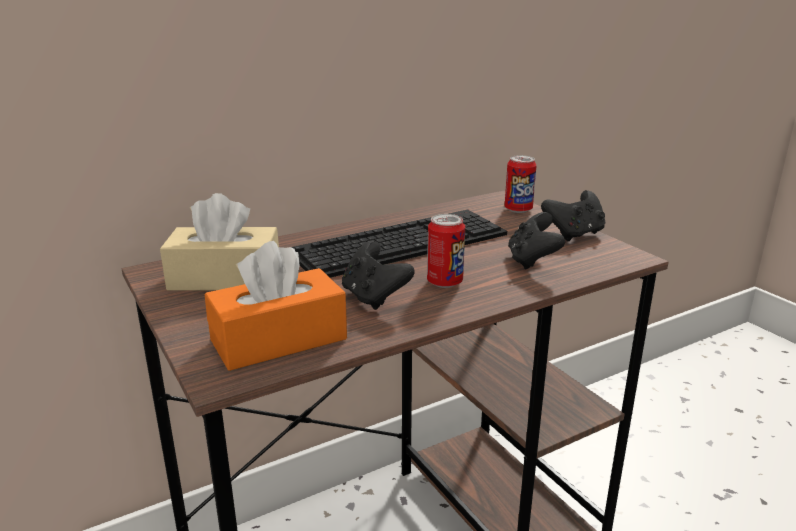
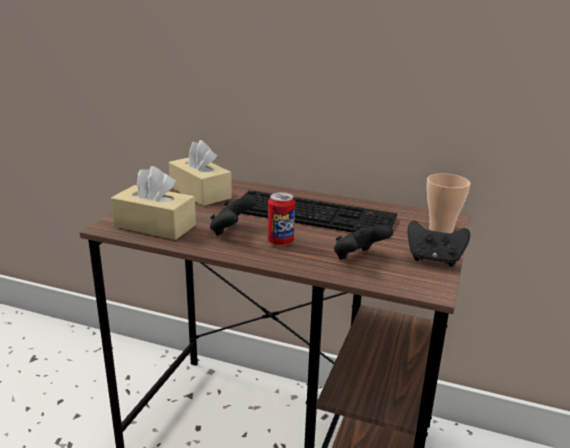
camera: 50 degrees right, 0 degrees up
(279, 339) = (155, 226): orange tissue box -> beige tissue box
(518, 209) = (441, 229): can -> cup

